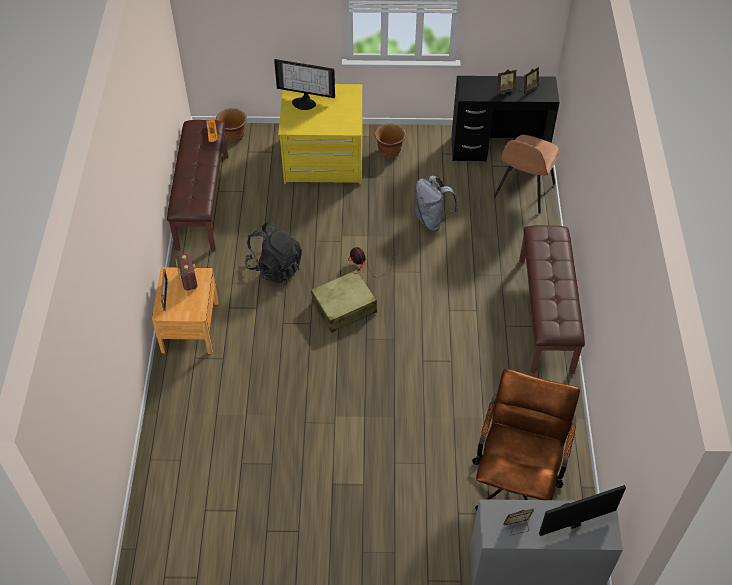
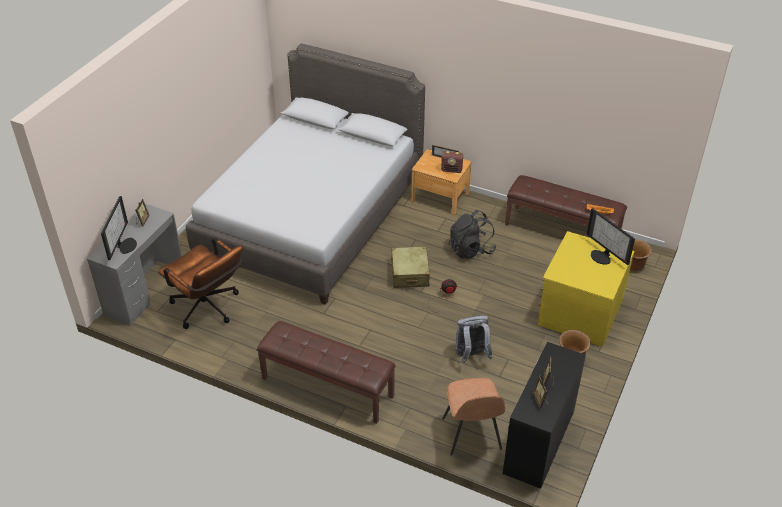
camera: 115 degrees right, 10 degrees down
(293, 449) = (311, 217): none -> grey bed
(305, 102) = (602, 256): monitor -> monitor turned 75 degrees counterclockwise
(523, 192) = (471, 435): brown chair -> brown chair turned 150 degrees counterclockwise

